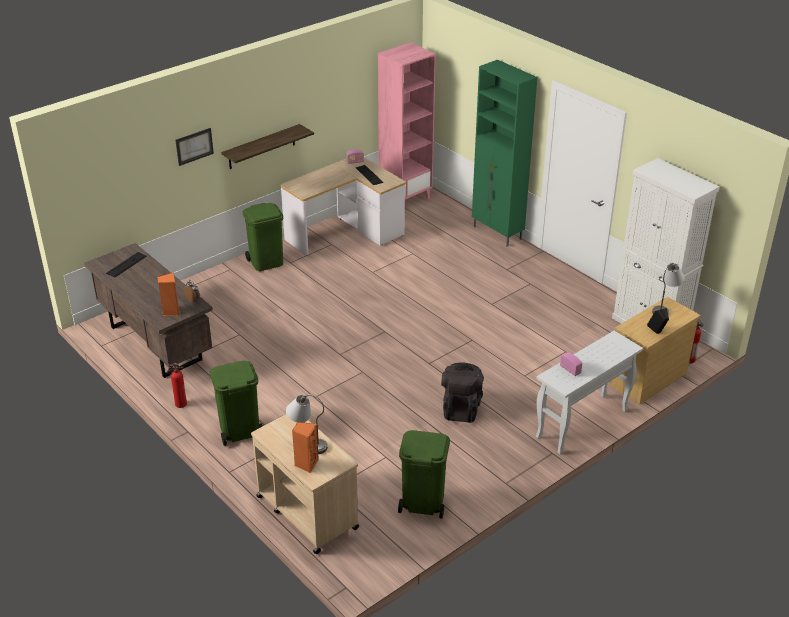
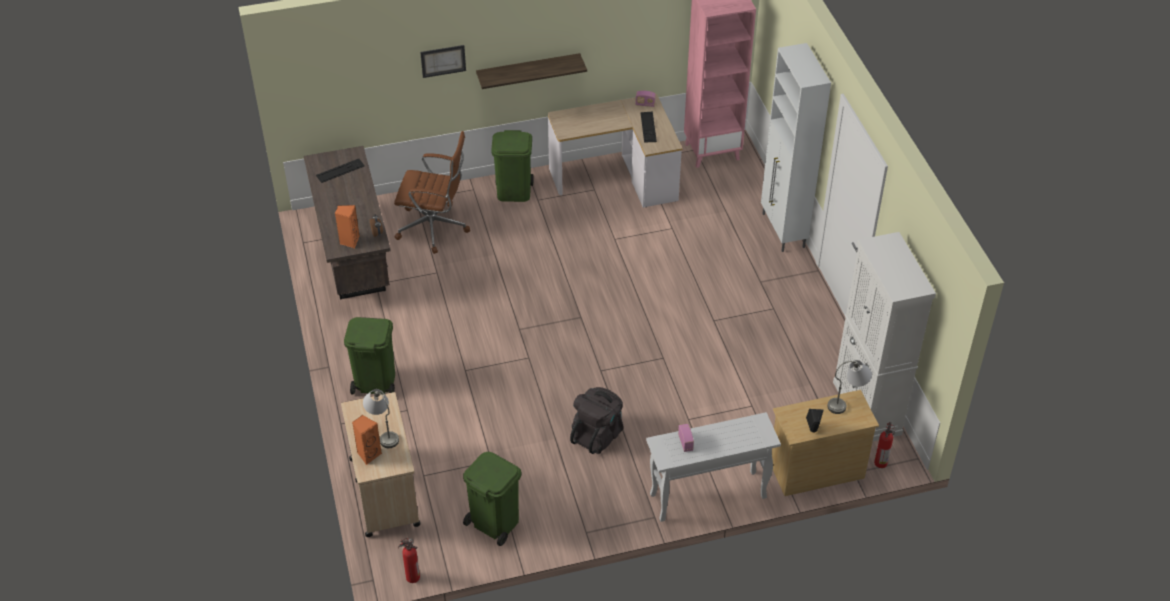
camera: 25 degrees right, 10 degrees up
(180, 404) = (338, 333): fire extinguisher -> fire extinguisher (412, 577)
(215, 304) = (434, 228): none -> brown office chair
(497, 233) = (783, 231): green cabinet -> white cabinet

